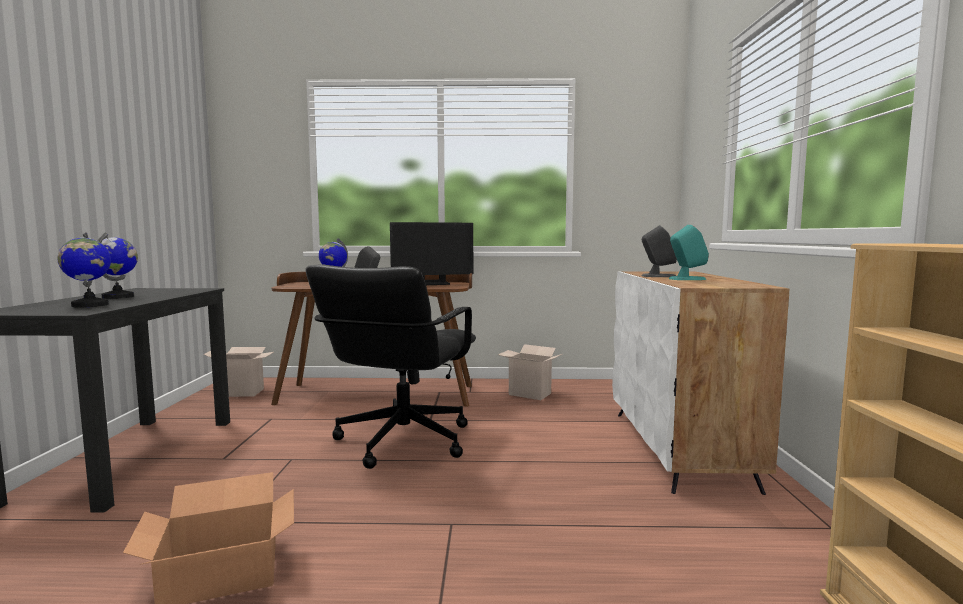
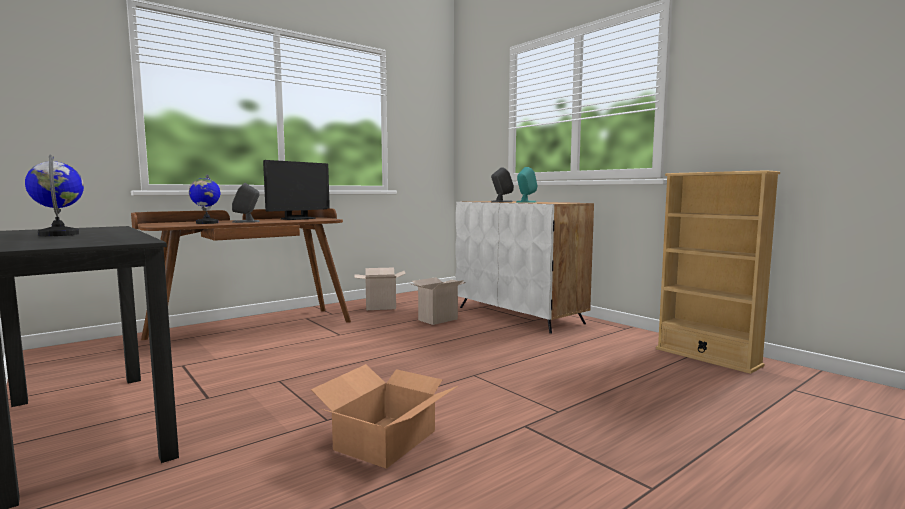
camera: 40 degrees left, 0 degrees up
(89, 305) = (92, 239): globe -> none
(243, 392) = (85, 356): cardboard box -> cardboard box (438, 319)
(401, 441) = (347, 350): black office chair -> none

